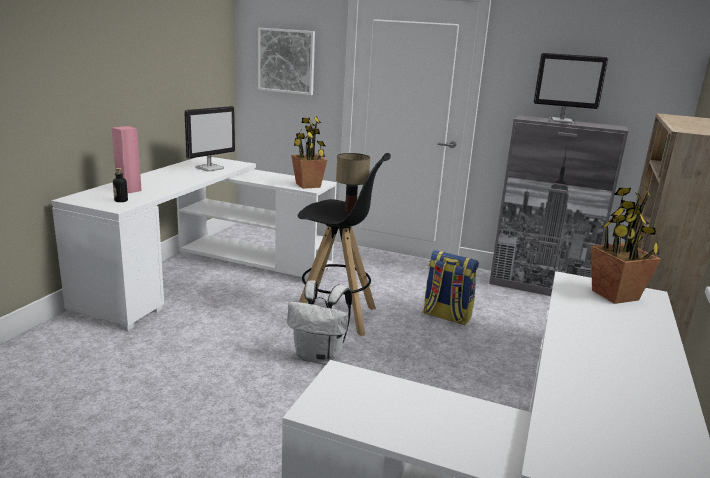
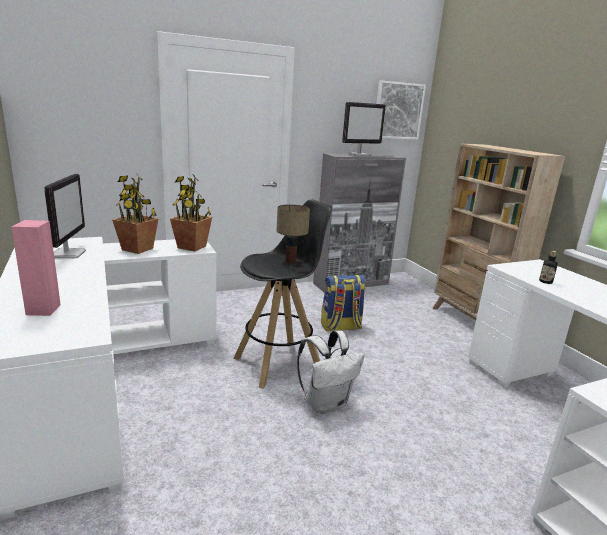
camera: 45 degrees left, 0 degrees up
(121, 200) = (69, 326): bottle -> bottle (545, 282)
(286, 61) = (84, 115): picture -> picture (398, 111)
(615, 295) = (537, 270): potted plant -> potted plant (138, 249)

